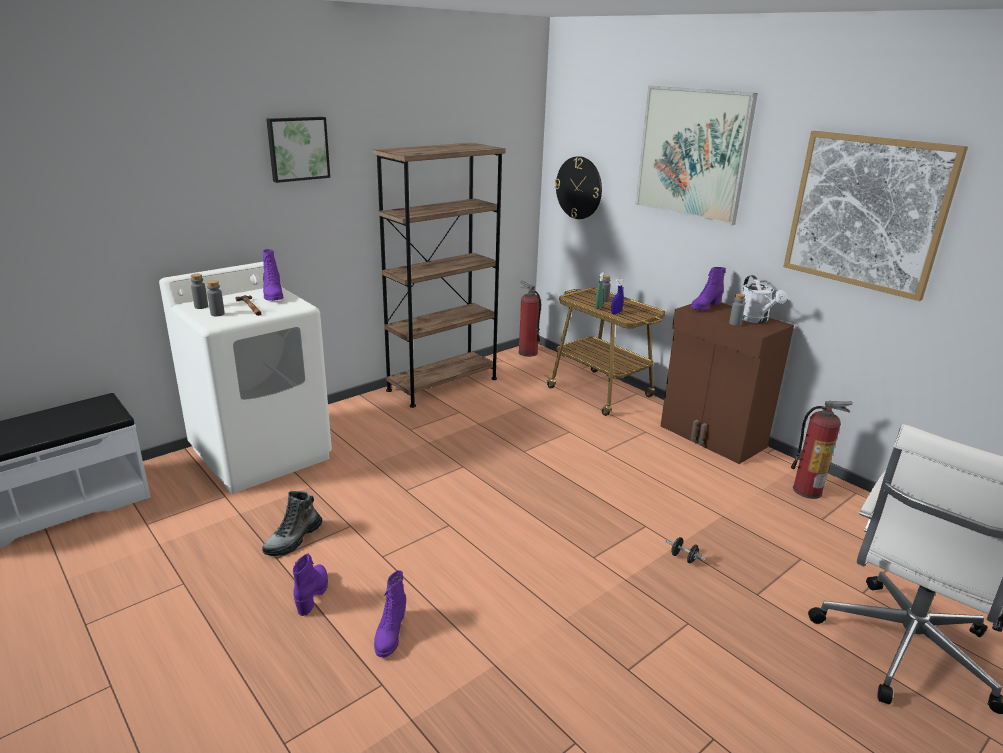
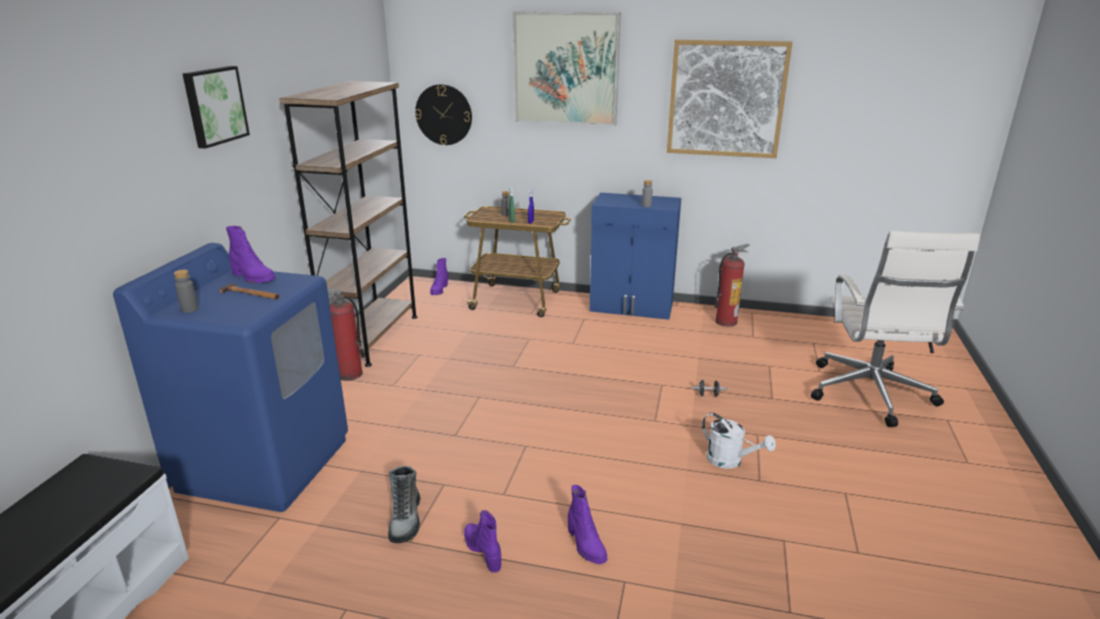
camera: 35 degrees left, 0 degrees up
(217, 314) = (226, 310): grey bottle -> none
(262, 453) = (265, 463): white washing machine -> blue washing machine
(527, 352) = (416, 286): fire extinguisher -> fire extinguisher (349, 374)
(704, 307) = (609, 199): purple boot -> purple boot (439, 290)
(712, 437) = (632, 307): brown cabinet -> blue cabinet
(756, 320) = (655, 200): white watering can -> white watering can (730, 461)

